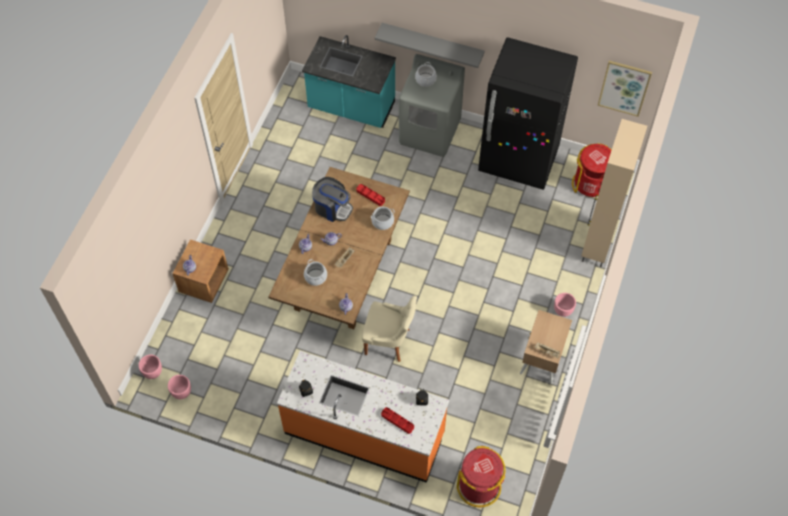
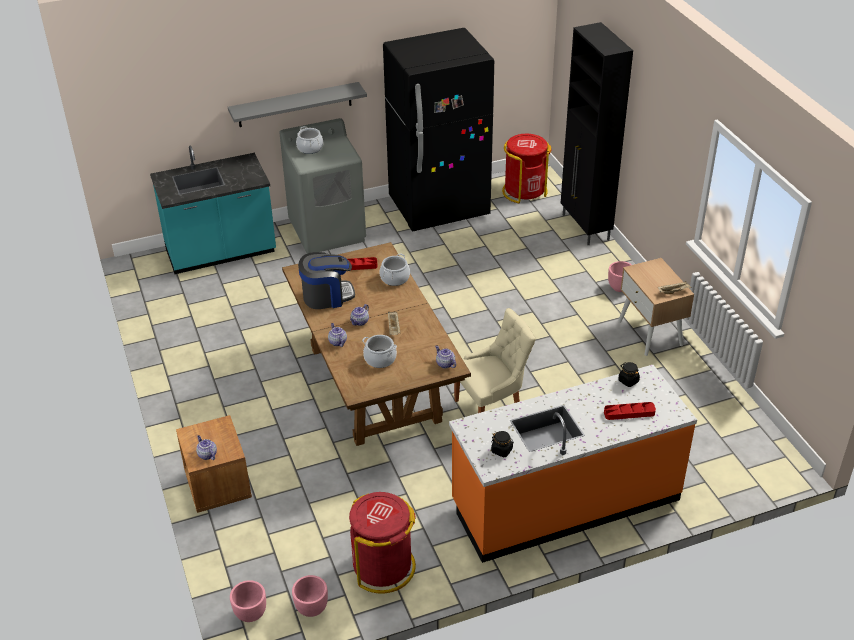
camera: 40 degrees left, 20 degrees down
(479, 486) = (730, 467): red trash can -> red trash can (383, 567)
(596, 245) = (585, 228): beige cabinet -> black cabinet
(624, 88) = (518, 49): picture -> none

